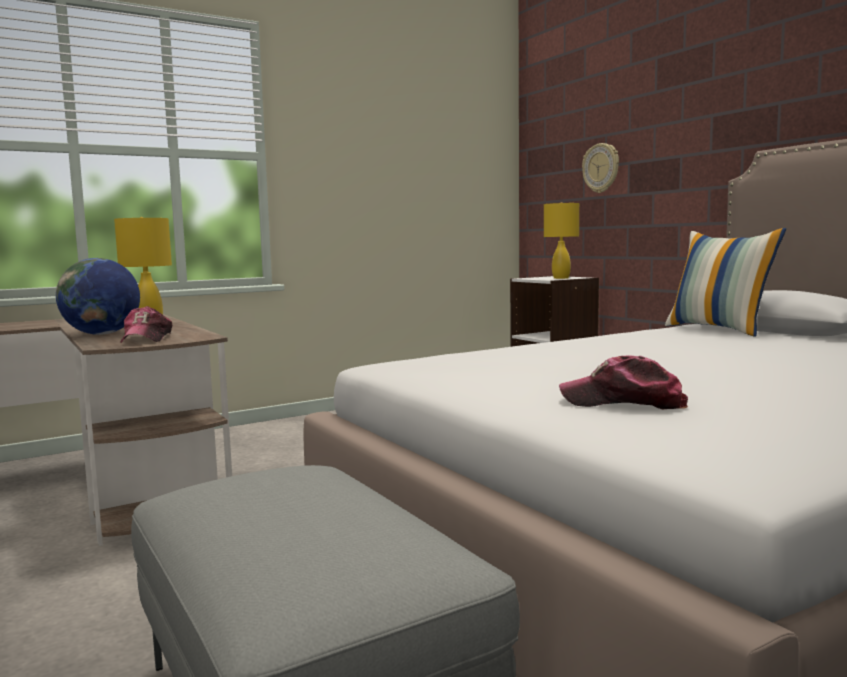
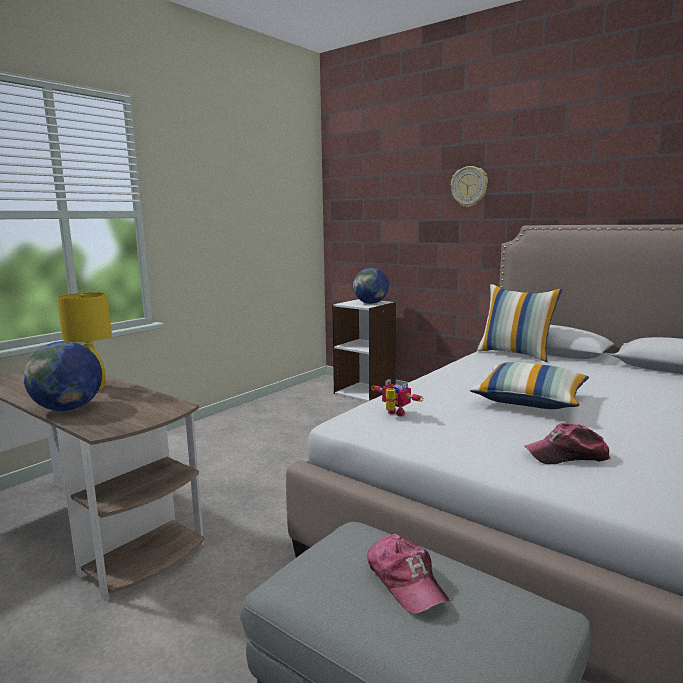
camera: 20 degrees left, 5 degrees up
(147, 338) = (127, 414): cap -> cap (405, 581)
(446, 360) = (394, 414): none -> toy robot
(561, 278) = (371, 303): yellow table lamp -> globe
(601, 168) = (396, 221): wall clock -> wall clock (469, 186)
(659, 362) = (530, 401): none -> pillow

